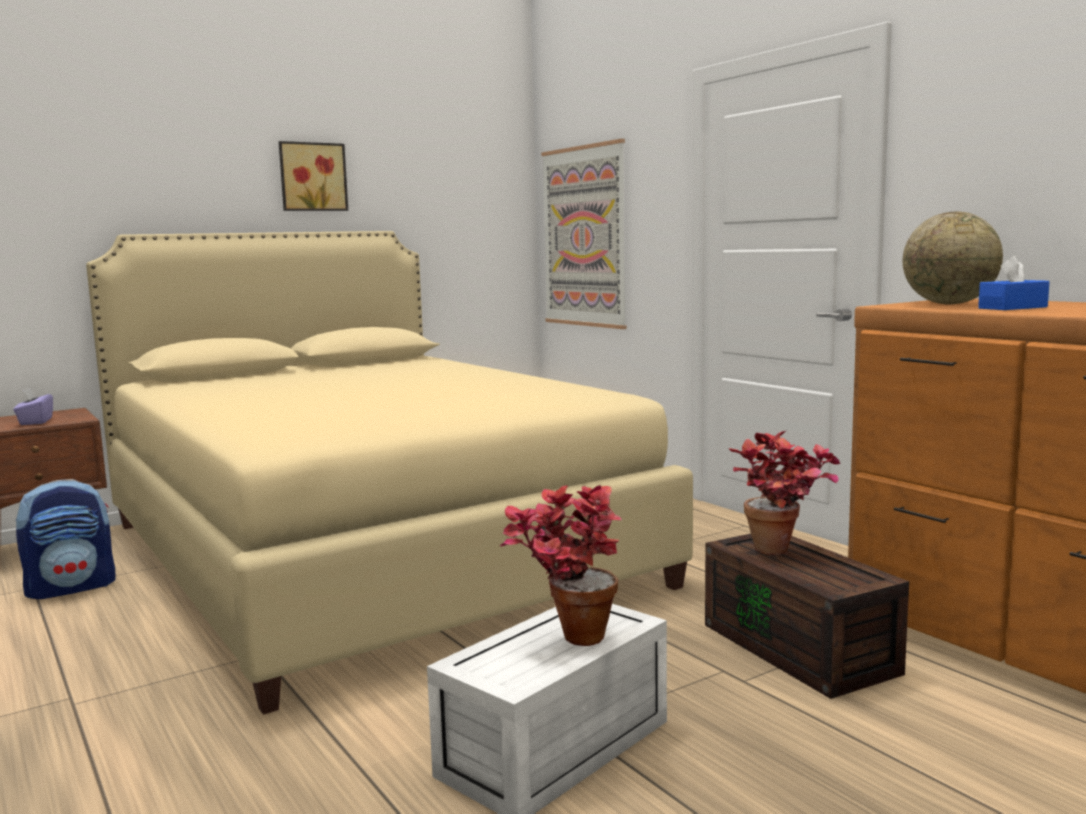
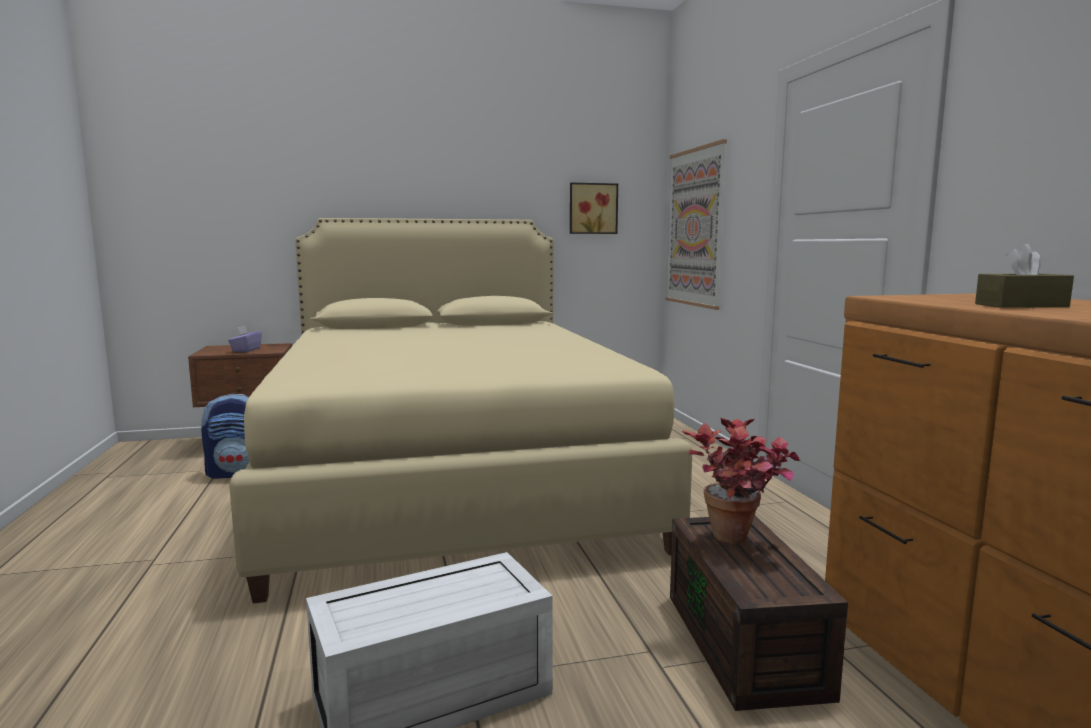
camera: 20 degrees right, 0 degrees up
(312, 177) = (471, 176): picture -> picture (592, 208)
(567, 638) = (445, 595): potted plant -> none
(949, 304) = (959, 298): globe -> none
(1012, 307) = (1021, 305): blue tissue box -> brown tissue box

